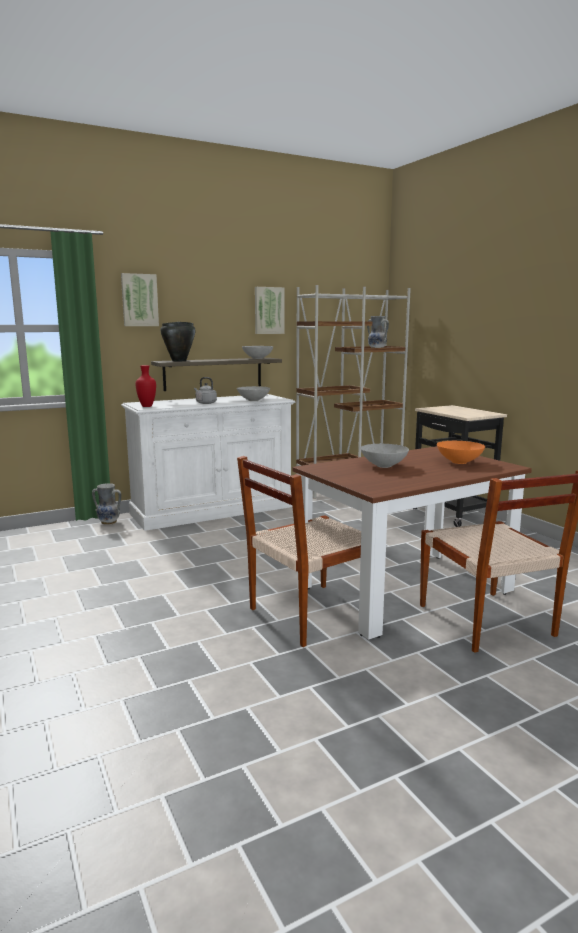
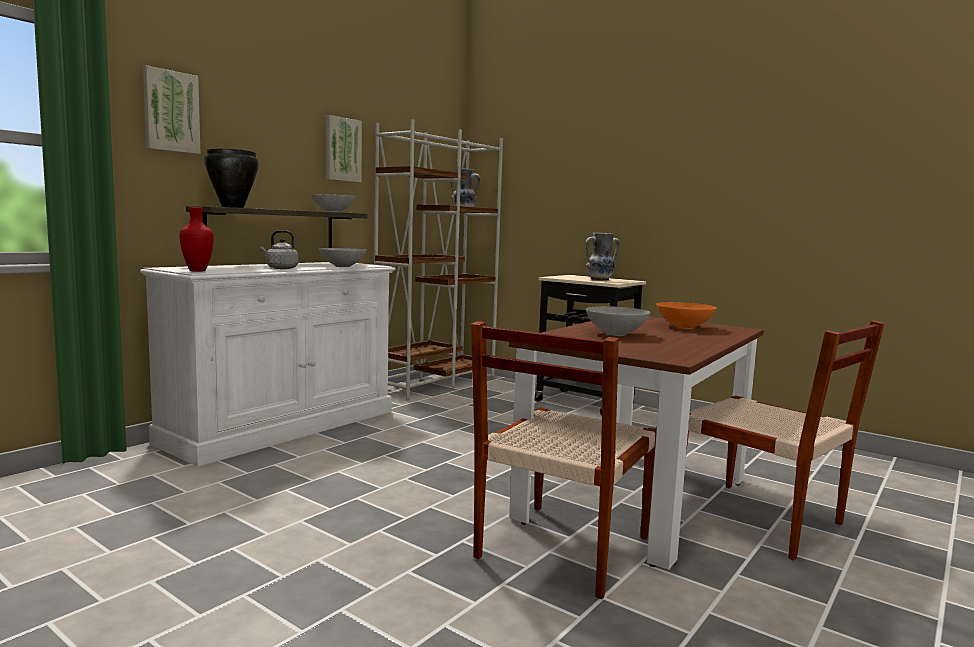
camera: 25 degrees left, 5 degrees down
(108, 522) = (123, 461): vase -> vase (600, 280)

